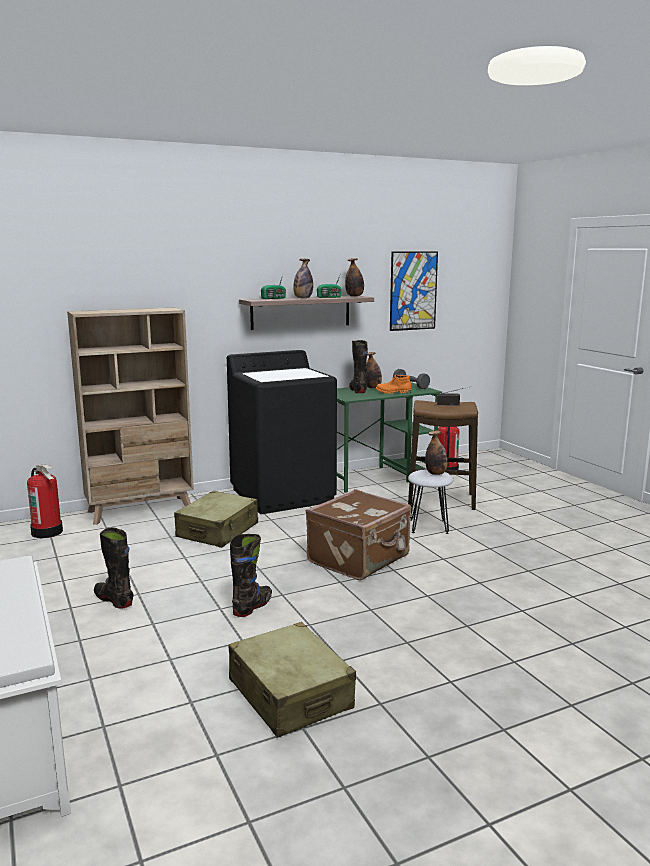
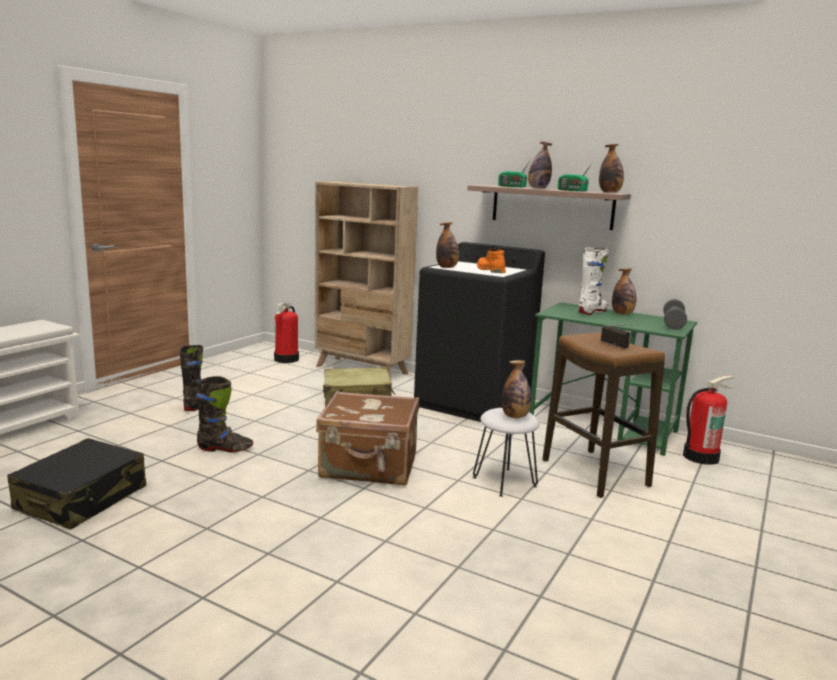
camera: 55 degrees right, 0 degrees up
(271, 379) = (447, 267): none -> bottle
(290, 694) = (82, 499): beige suitcase -> black suitcase
(358, 391) = (593, 312): black boot -> white boot
(393, 392) = (620, 322): orange boot -> orange boot (489, 270)
(413, 291) = (722, 195): picture -> none

